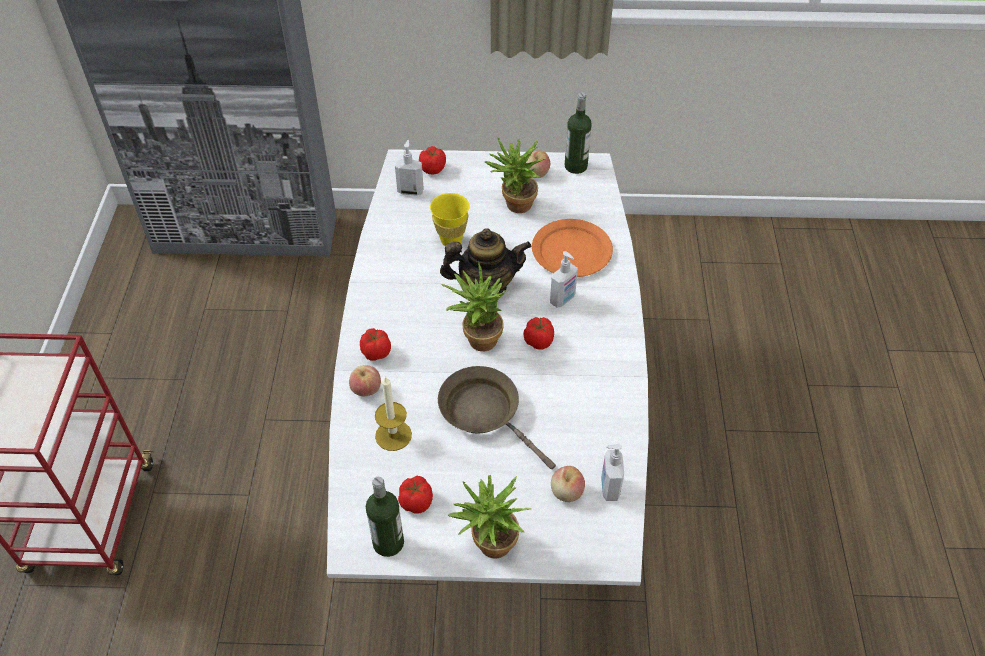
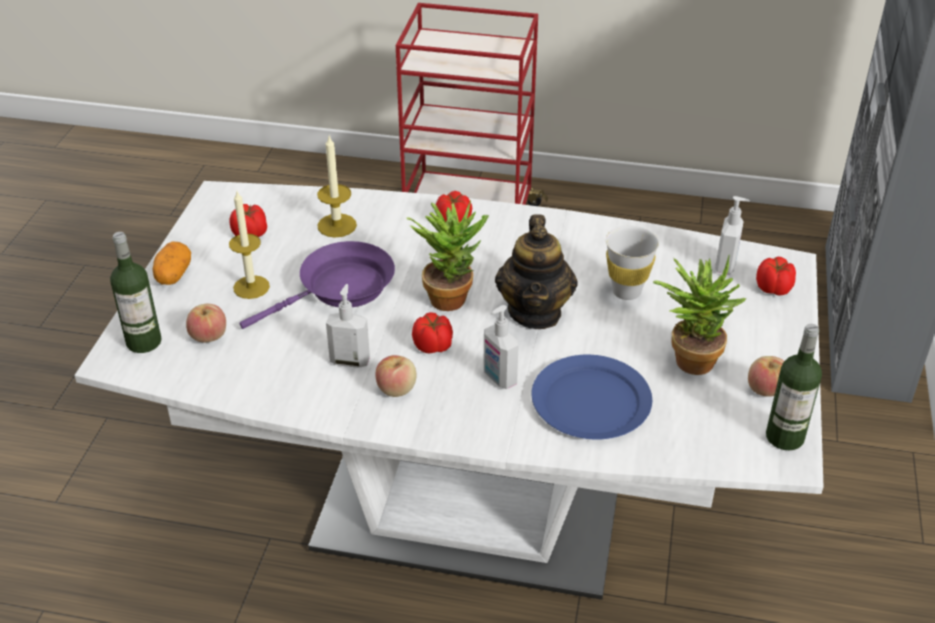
camera: 100 degrees right, 10 degrees down
(366, 389) = (403, 212): apple -> apple (396, 389)
(388, 543) = (214, 214): bottle -> bottle (144, 342)
(451, 240) = (626, 291): yellow cup -> white cup
(485, 413) = (340, 289): brown frying pan -> purple frying pan
(489, 548) = (173, 274): potted plant -> potato
(495, 479) = (251, 287): none -> candle
(571, 251) = (590, 400): orange plate -> blue plate
(609, 488) = (197, 370): soap dispenser -> soap dispenser (350, 360)

